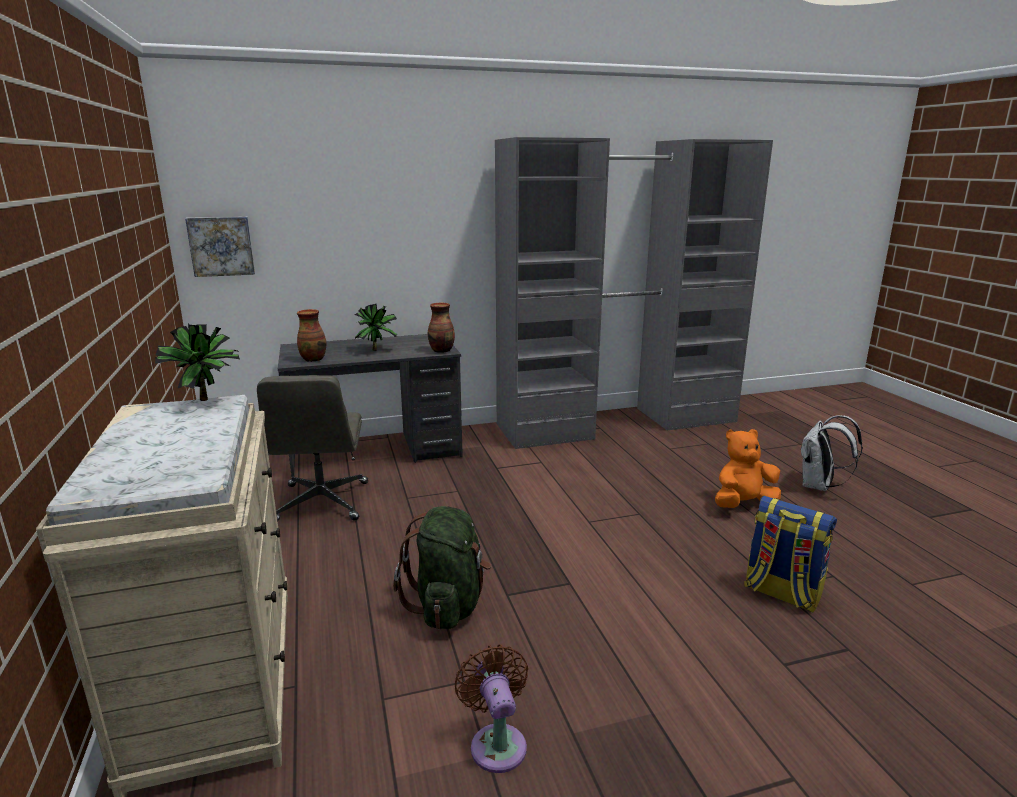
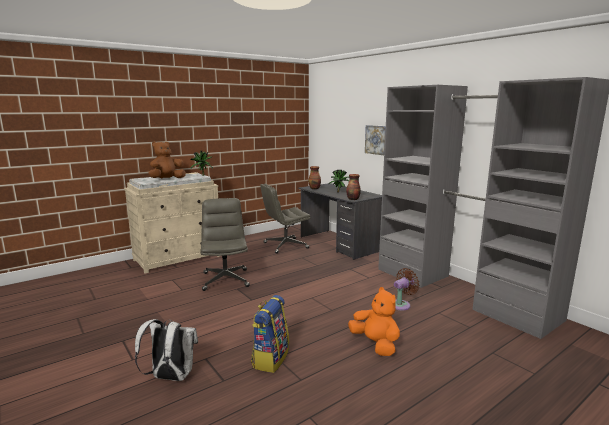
camera: 70 degrees right, 5 degrees down
(180, 446) = (167, 179): none -> brown plush toy
(221, 246) = (319, 137): picture -> picture (377, 139)
(448, 605) = (225, 279): green backpack -> grey office chair
(497, 742) = (153, 300): brown fan -> brown fan (401, 304)
(819, 486) = (445, 380): white backpack -> white backpack (170, 377)

